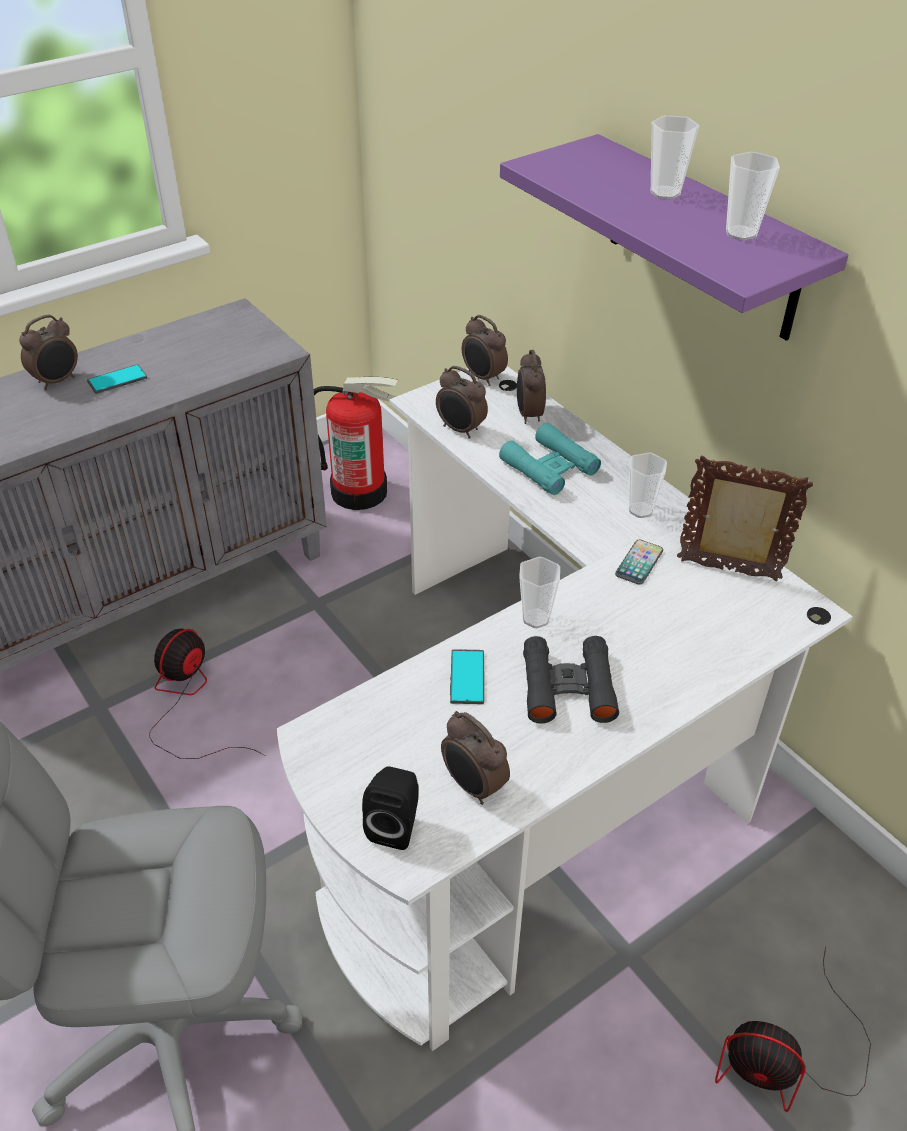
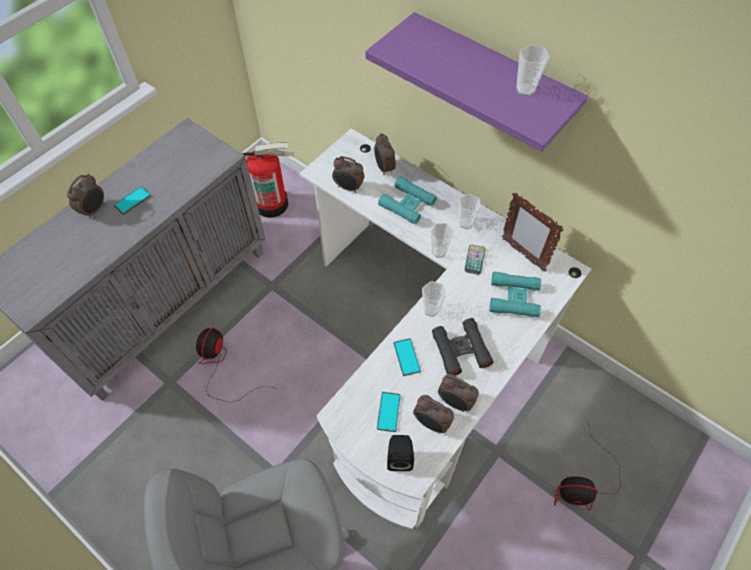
camera: 15 degrees left, 15 degrees up
(403, 751) = (388, 412): none -> phone
(483, 378) = (349, 146): alarm clock -> alarm clock (455, 402)
(665, 193) = (471, 61): cup -> cup (439, 252)
(692, 630) = (514, 298): none -> turquoise binoculars
(729, 571) = (522, 254): picture frame -> picture frame turned 135 degrees counterclockwise

